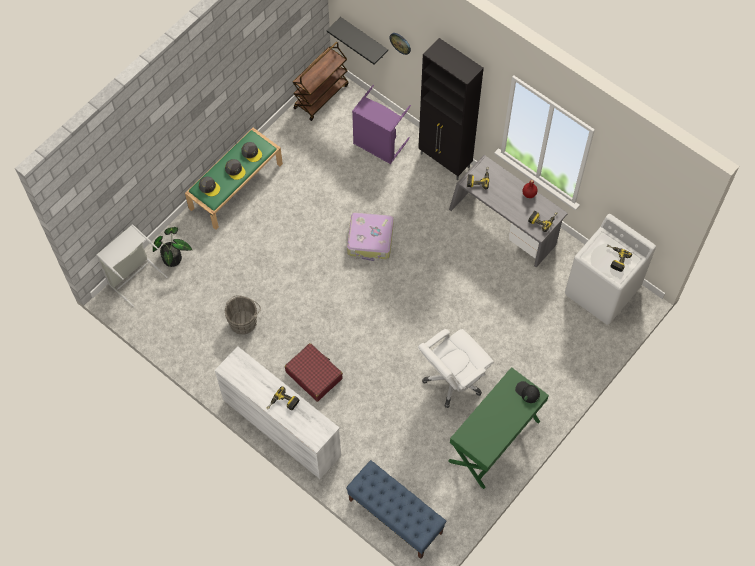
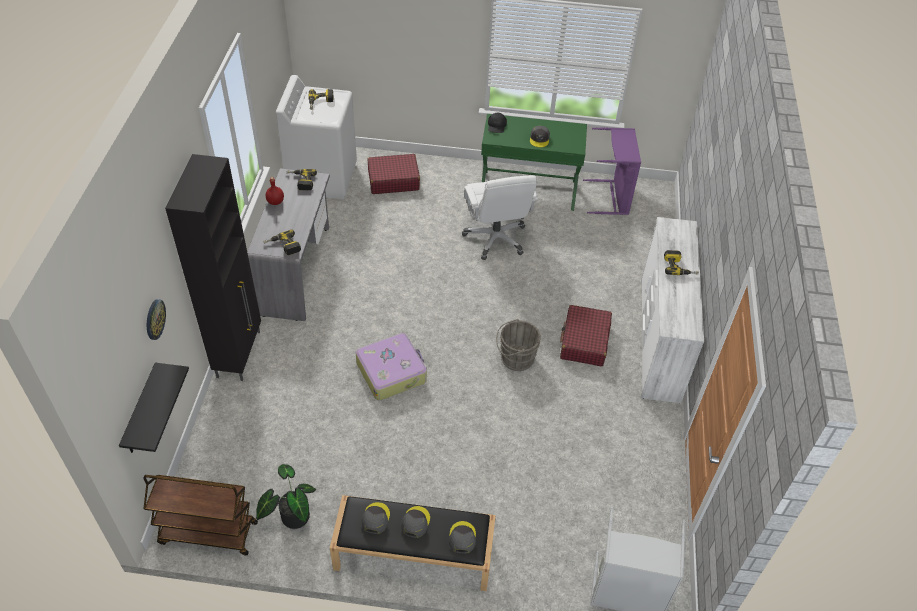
camera: 125 degrees left, 15 degrees down
(174, 257) = (564, 563): potted plant -> potted plant (291, 516)
(236, 185) = (413, 554): green bench -> black bench
(244, 321) = (581, 436): grey bucket -> grey bucket (515, 358)
(378, 145) = (254, 428): purple laundry basket -> purple laundry basket (612, 198)
(395, 516) = (653, 222): blue bench -> none
(453, 380) = (496, 238): white office chair -> white office chair turned 60 degrees clockwise
(490, 415) = (539, 139): none -> grey cap
(568, 342) = (393, 180): none -> red suitcase

